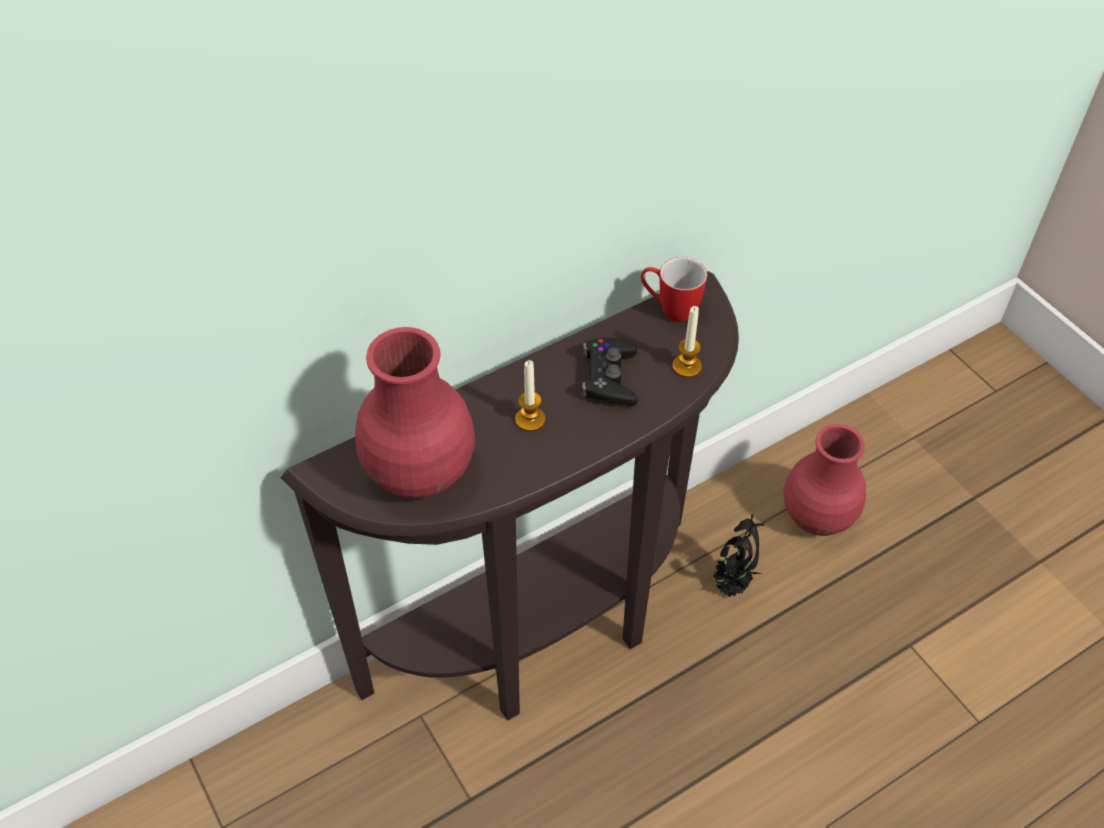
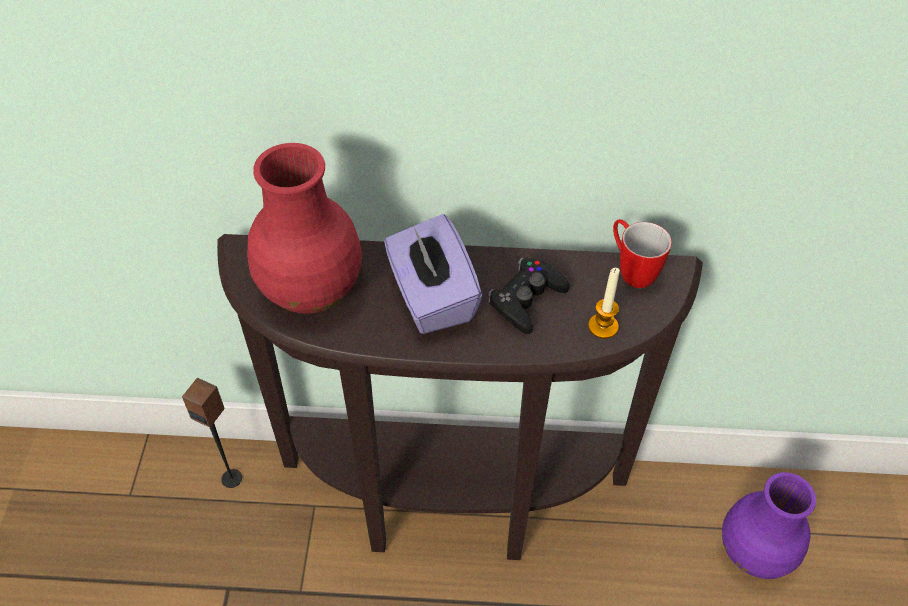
camera: 35 degrees right, 0 degrees up
(317, 743) = (232, 478): none -> speaker
(530, 419) = (431, 297): candle -> purple tissue box
(732, 586) = (631, 563): potted plant -> none
(816, 516) = (753, 551): red vase -> purple vase

